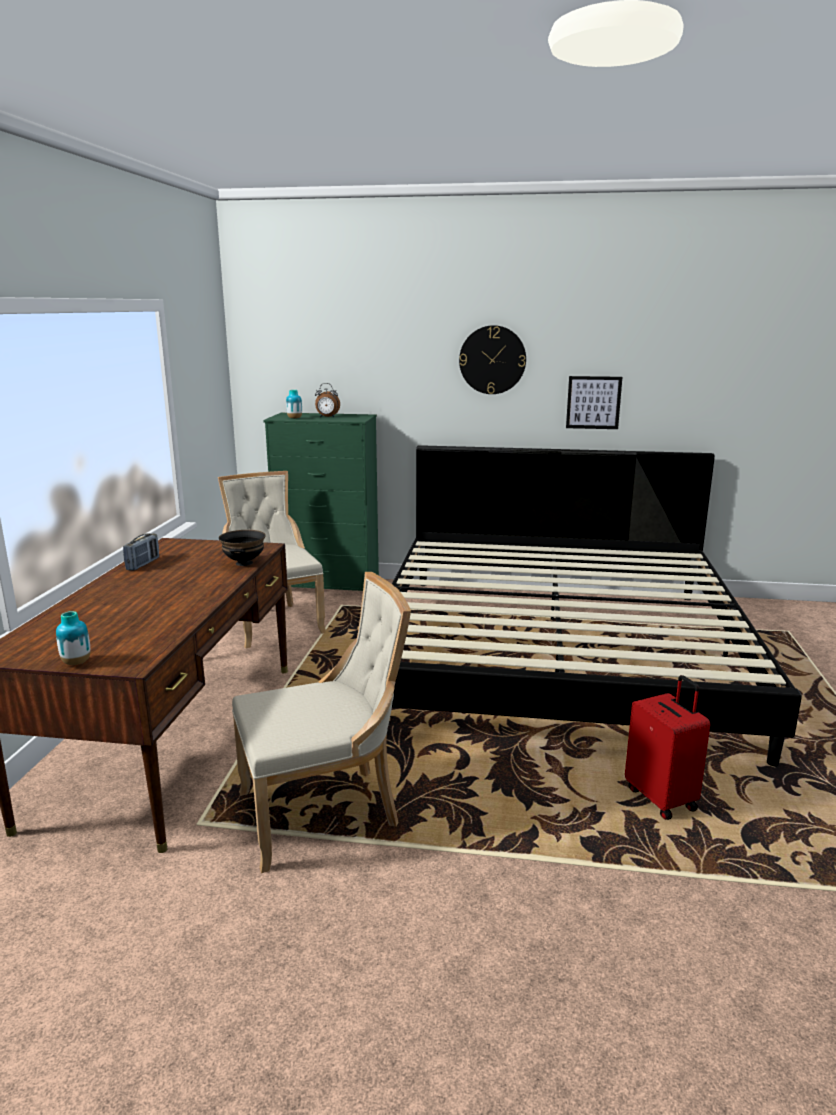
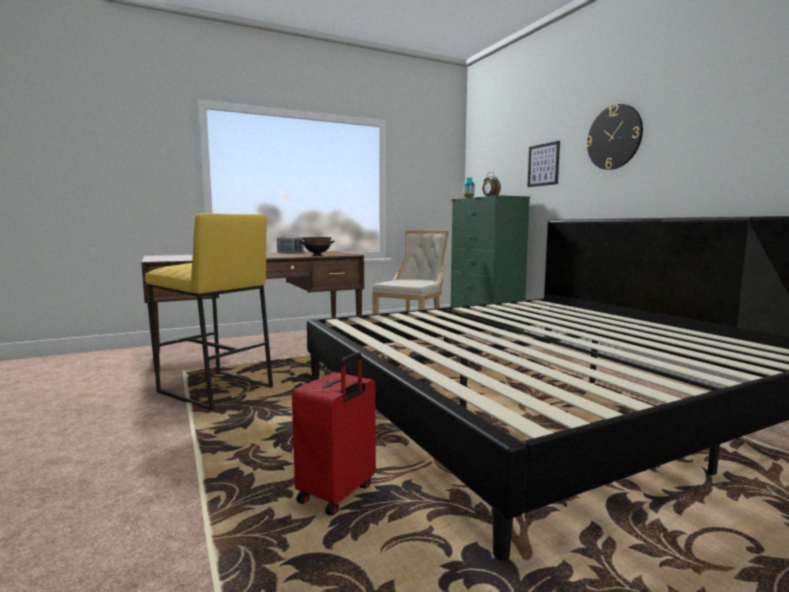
camera: 55 degrees right, 10 degrees down
(76, 662) = (154, 258): vase -> none
(325, 812) = (214, 390): beige chair -> yellow stool
(593, 402) = (710, 165): picture -> picture (543, 165)

